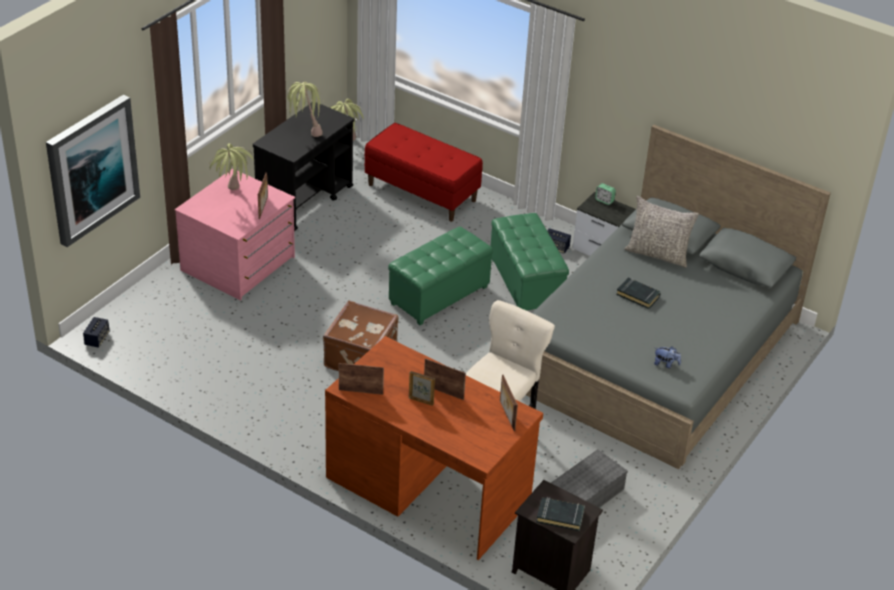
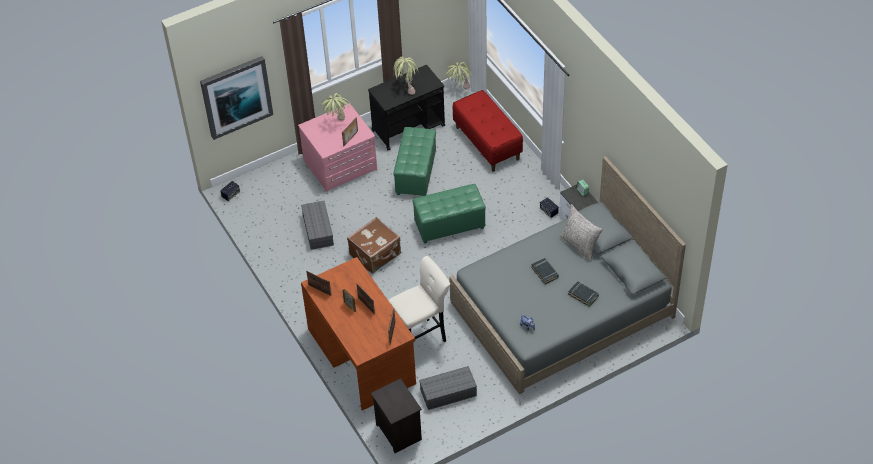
camera: 30 degrees right, 10 degrees up
(256, 348) = (317, 229): none -> grey storage box
(526, 283) = (511, 233): green ottoman -> green ottoman (416, 174)
(560, 516) = (394, 404): black book -> black book (583, 295)

